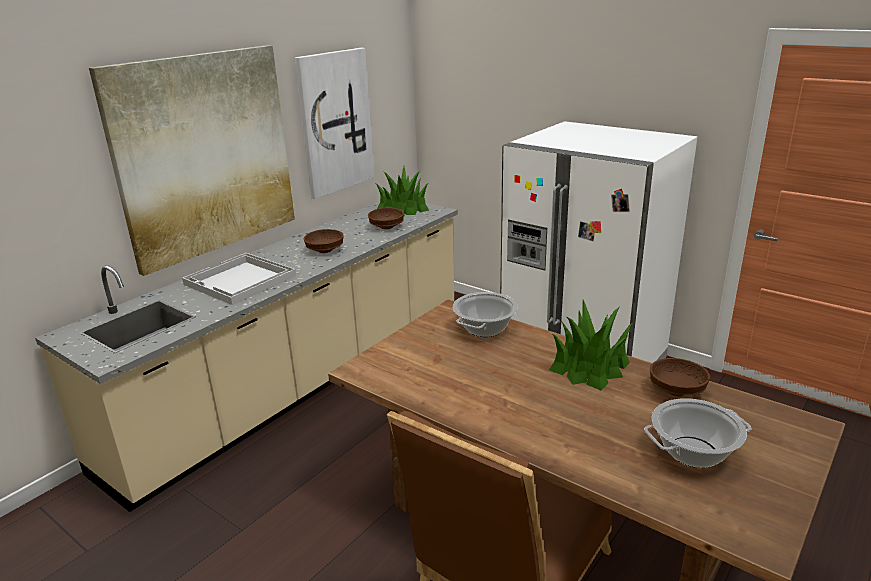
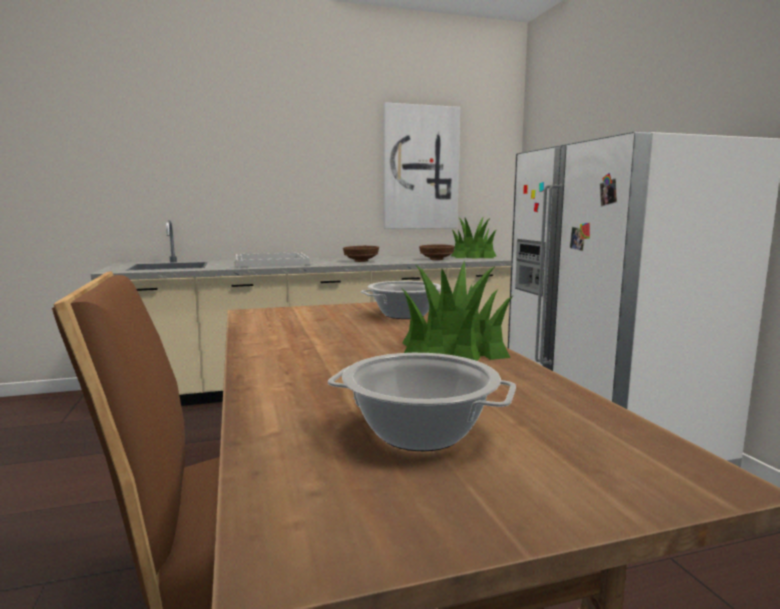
camera: 35 degrees right, 15 degrees down
(205, 155) = (283, 165): picture -> none
(677, 390) = (524, 387): brown bowl -> none

